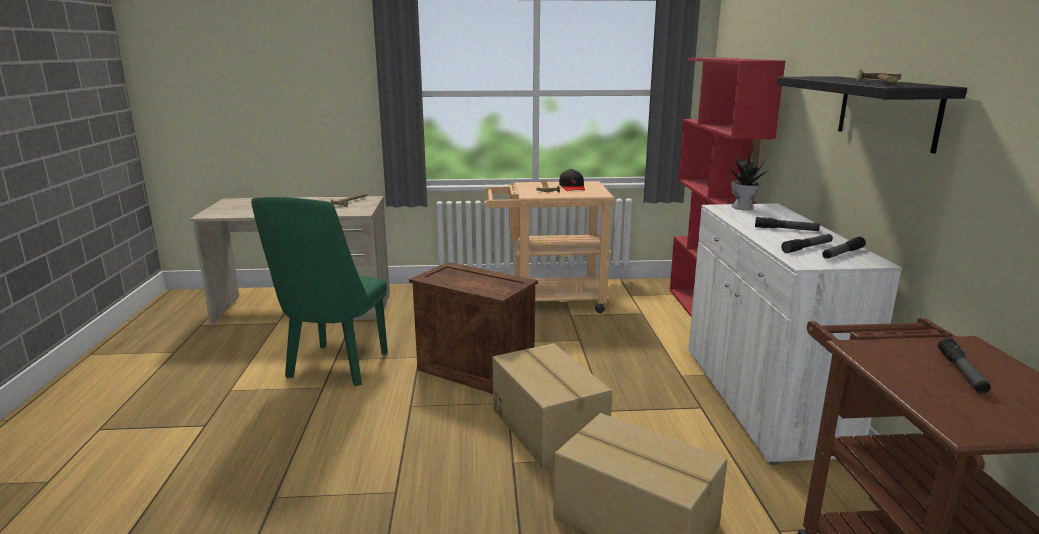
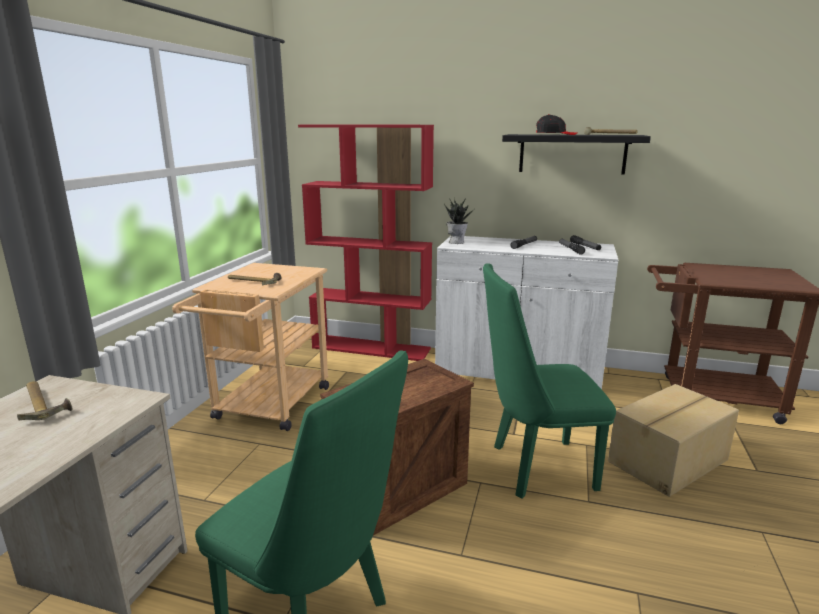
camera: 70 degrees left, 0 degrees up
(549, 427) = (534, 468): cardboard box -> green chair
(572, 187) = (265, 273): black cap -> black cap (555, 134)
(962, 372) = (737, 274): flashlight -> none

